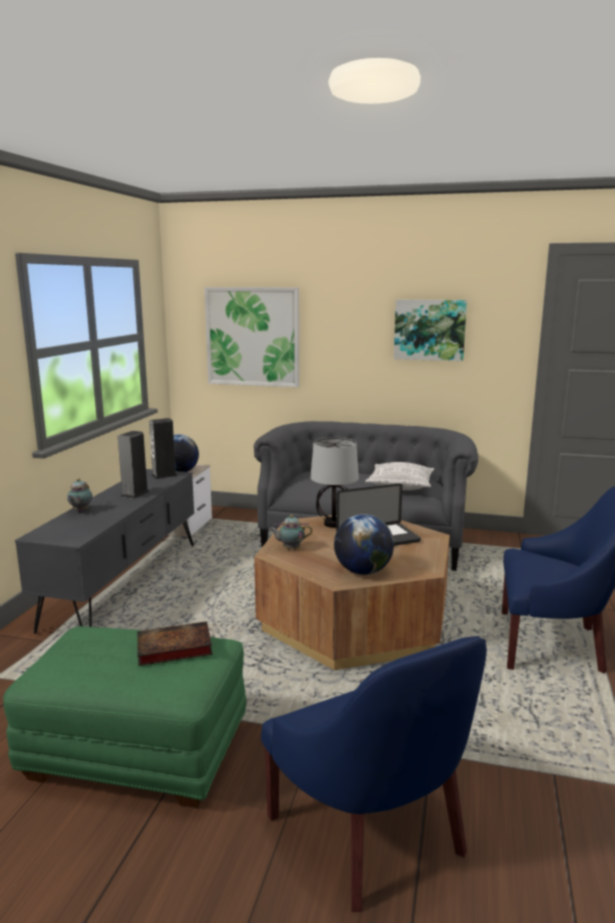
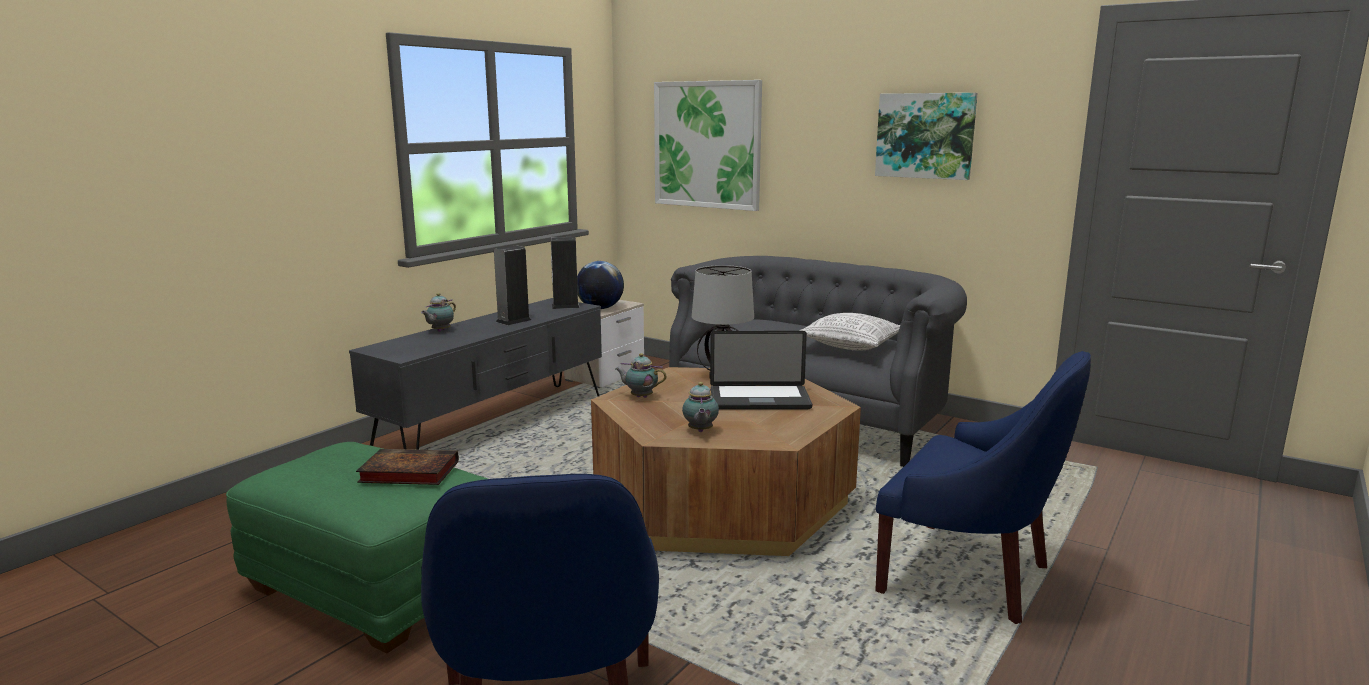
camera: 20 degrees right, 0 degrees up
(363, 571) = (700, 431): globe -> teapot

